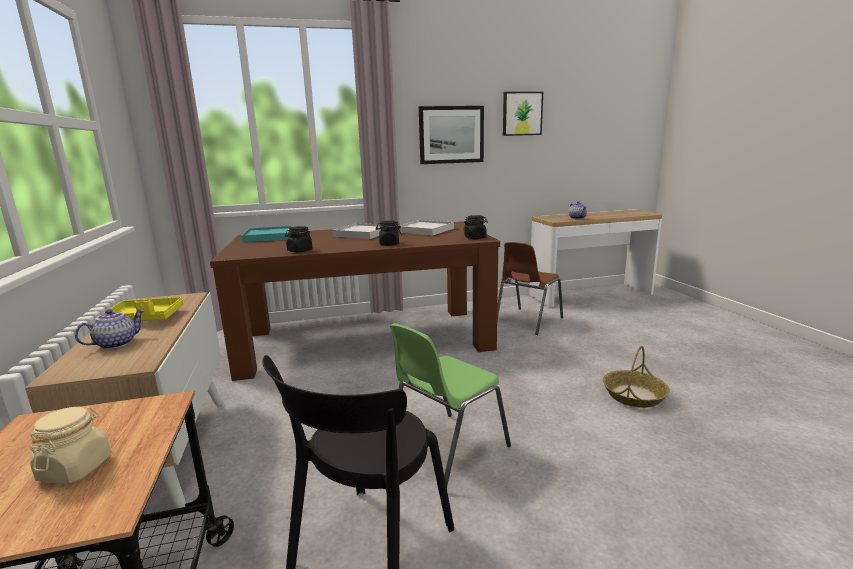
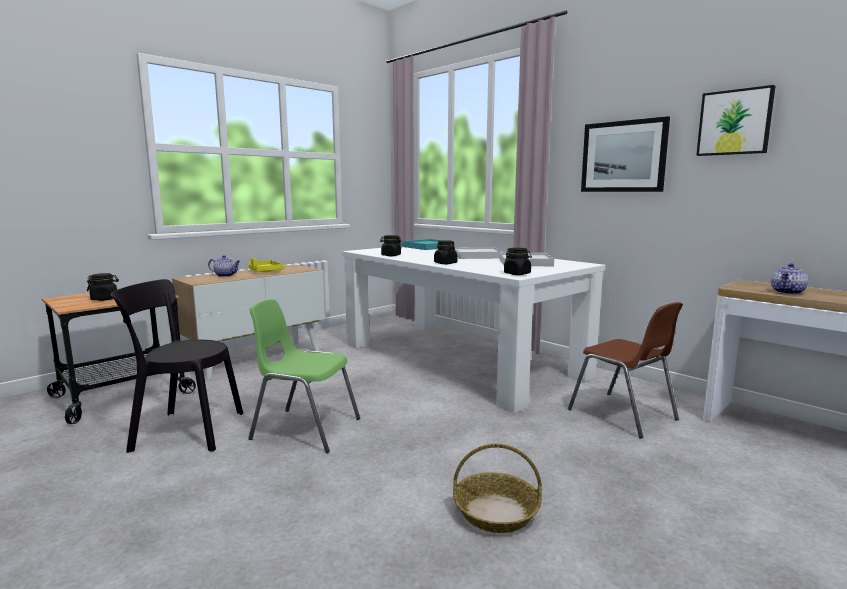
camera: 60 degrees right, 5 degrees down
(76, 468) = (104, 299): beige jar -> black jar
(366, 339) = (459, 359): brown dining table -> white dining table
(527, 321) = (623, 415): brown chair -> brown chair turned 135 degrees counterclockwise

